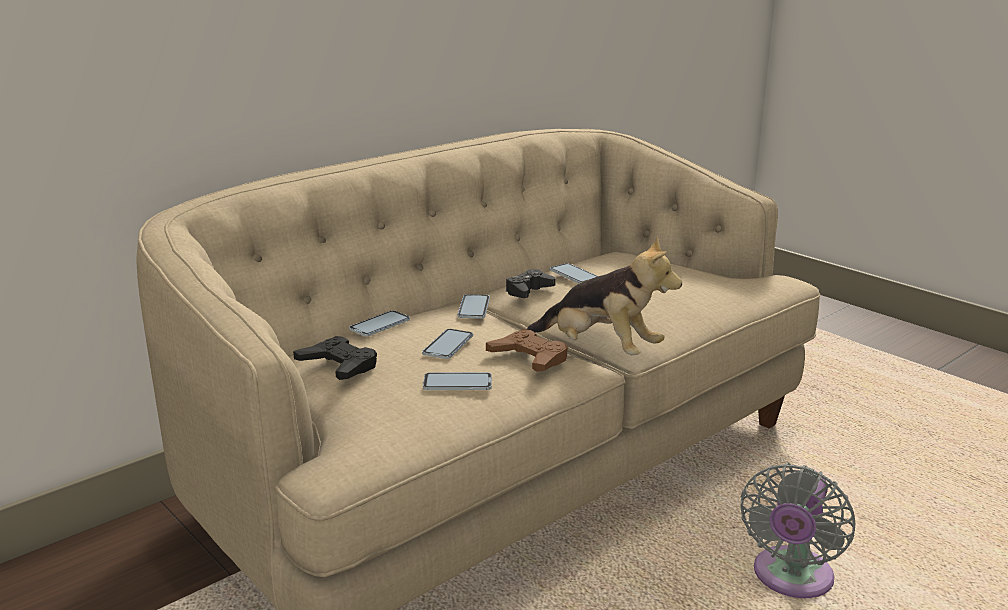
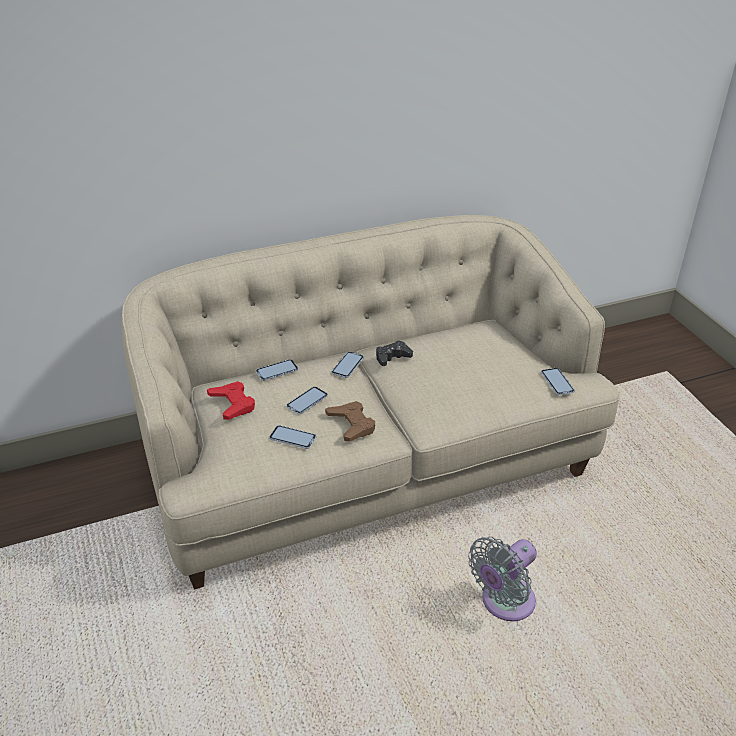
camera: 20 degrees right, 15 degrees up
(339, 365) = (232, 404): black game controller -> red game controller
(574, 275) = (433, 348): phone -> phone (557, 382)
(600, 350) = (409, 424): plush toy -> none

